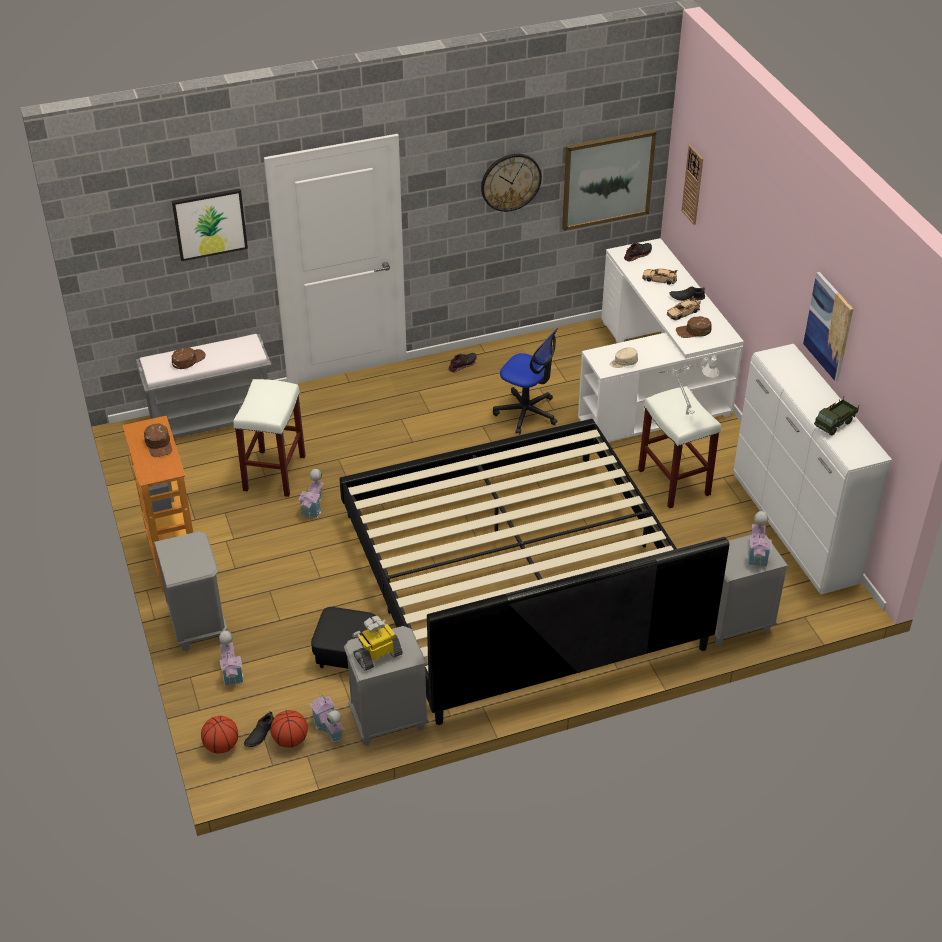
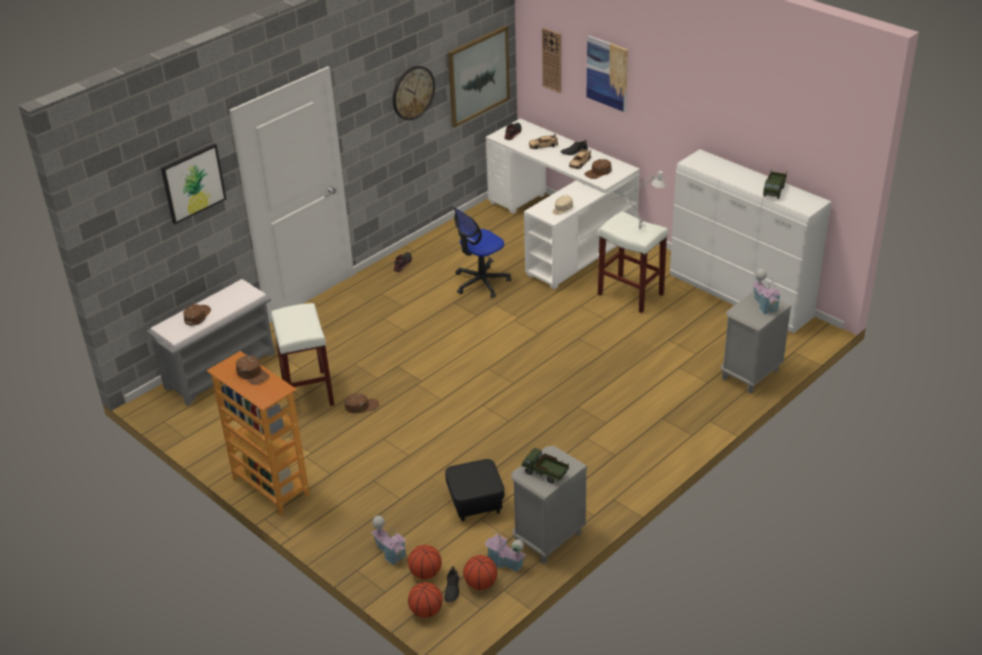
camera: 25 degrees left, 5 degrees down
(197, 625) = (332, 529): grey nightstand -> none
(248, 707) = (426, 573): none -> basketball
(313, 507) = (361, 406): toy house -> brown cap
(377, 655) = (545, 474): toy robot -> toy truck
(519, 580) = (569, 400): bed -> none
(526, 413) = (481, 282): office chair -> office chair turned 135 degrees clockwise
(829, 326) = (737, 120): picture -> picture (607, 73)

